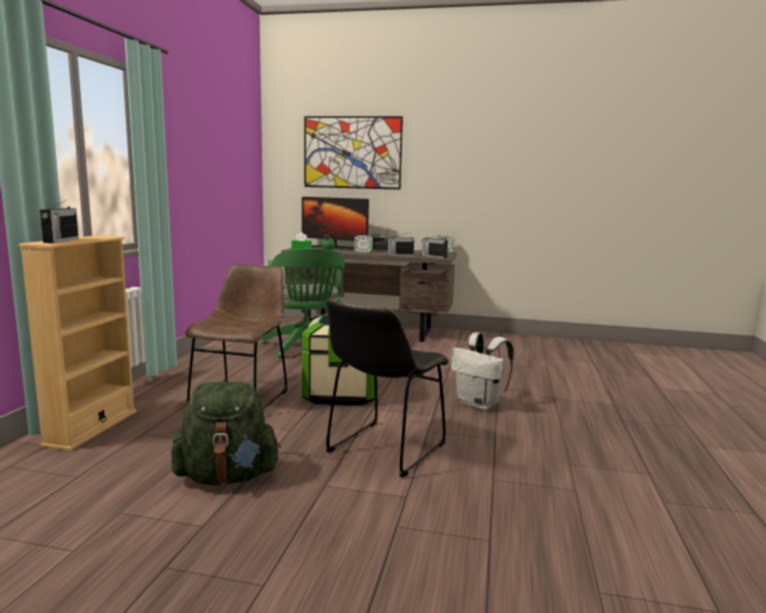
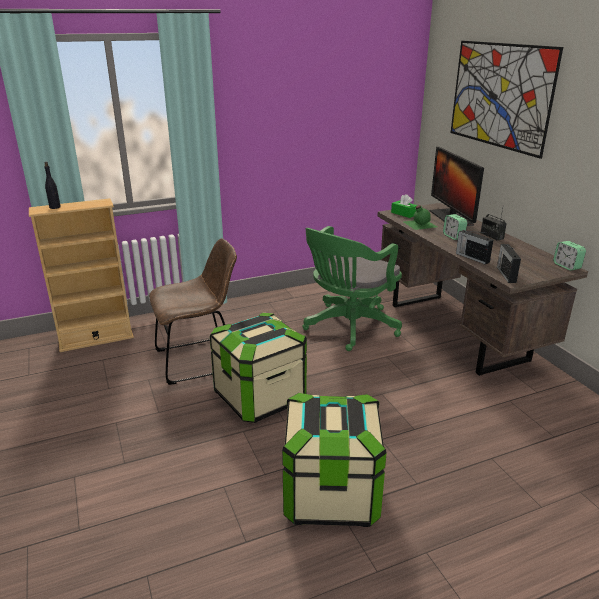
camera: 55 degrees right, 15 degrees up
(60, 240) = (55, 207): radio -> black bottle
(227, 477) = (60, 426): green backpack -> none
(383, 450) = (158, 478): black chair -> none
(480, 404) = (331, 494): white backpack -> storage box

